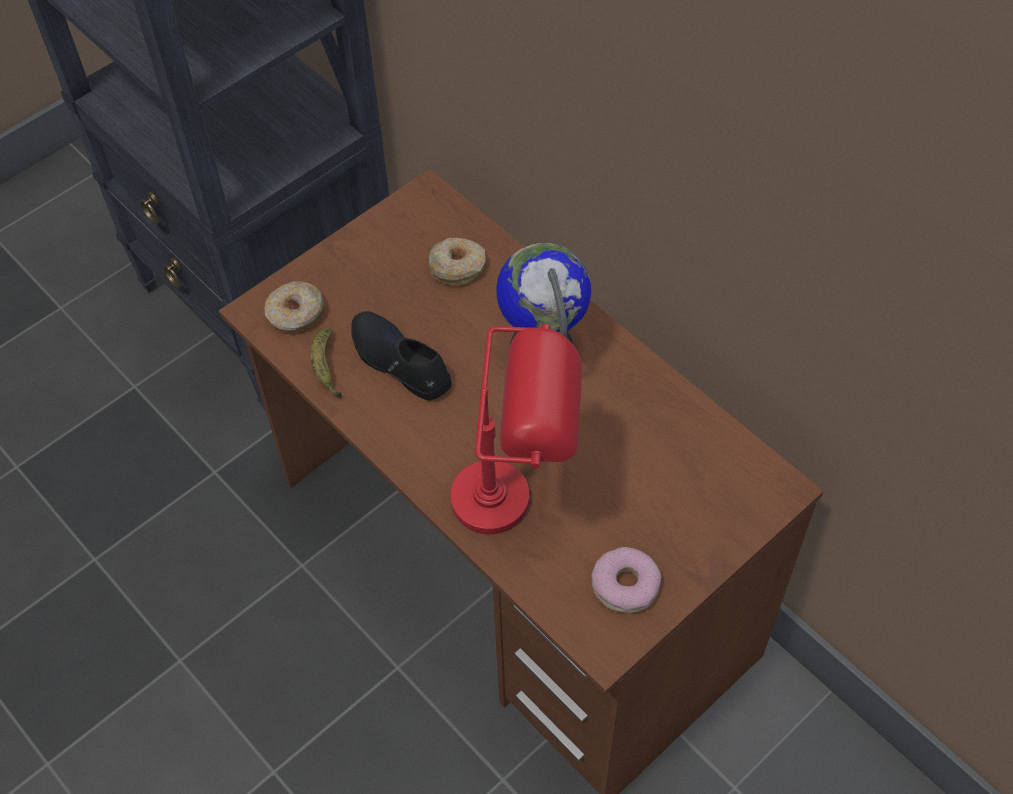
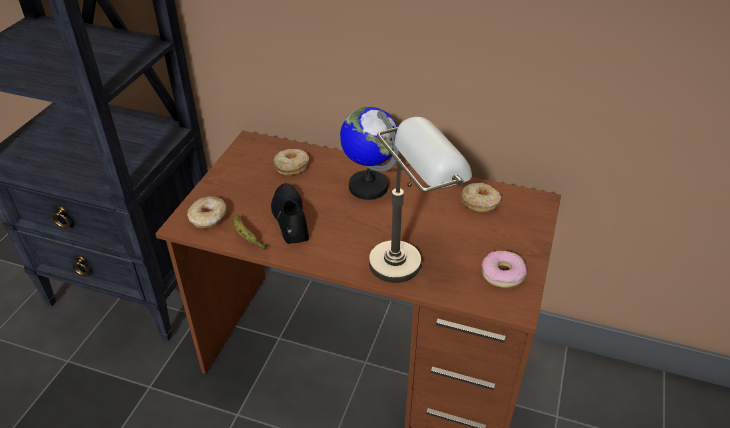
camera: 30 degrees left, 15 degrees down
(399, 361) = (290, 219): black shoe -> black shoe turned 60 degrees clockwise
(518, 498) = (410, 257): red table lamp -> grey table lamp
(686, 450) = (480, 202): none -> donut

